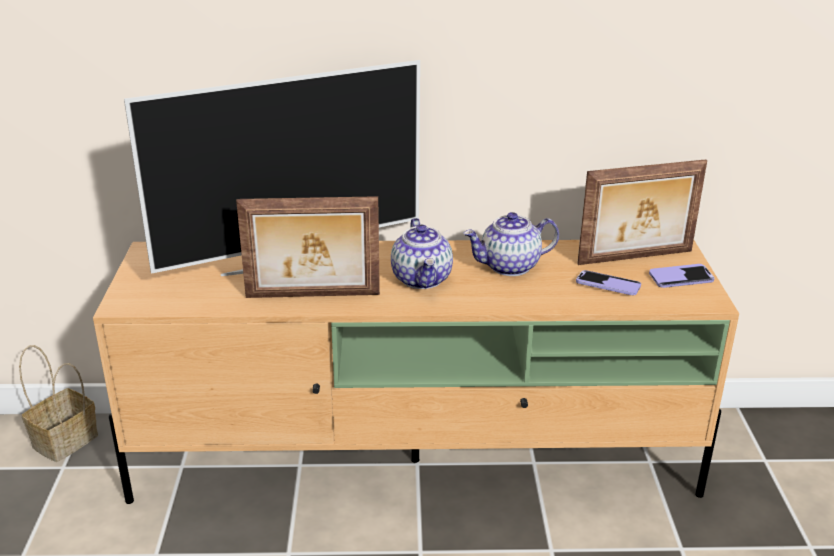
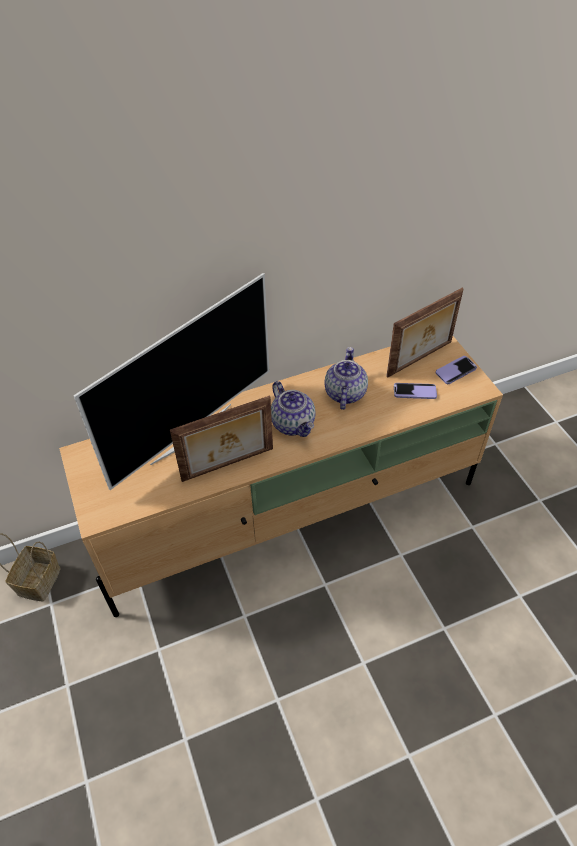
camera: 20 degrees left, 20 degrees up
(509, 267) = (344, 393): teapot -> teapot turned 135 degrees clockwise

